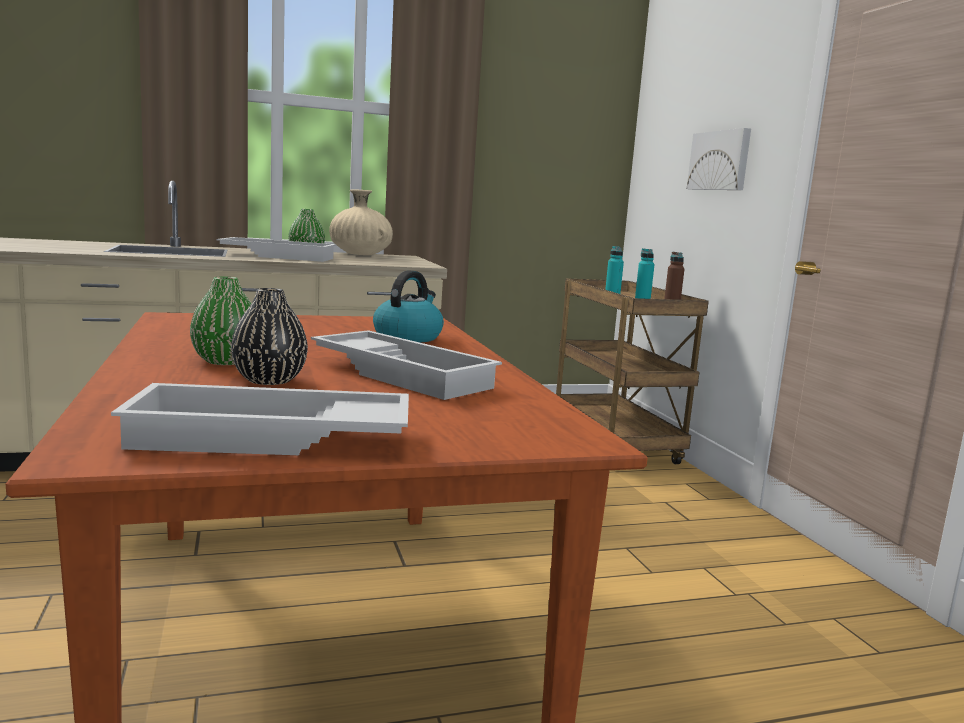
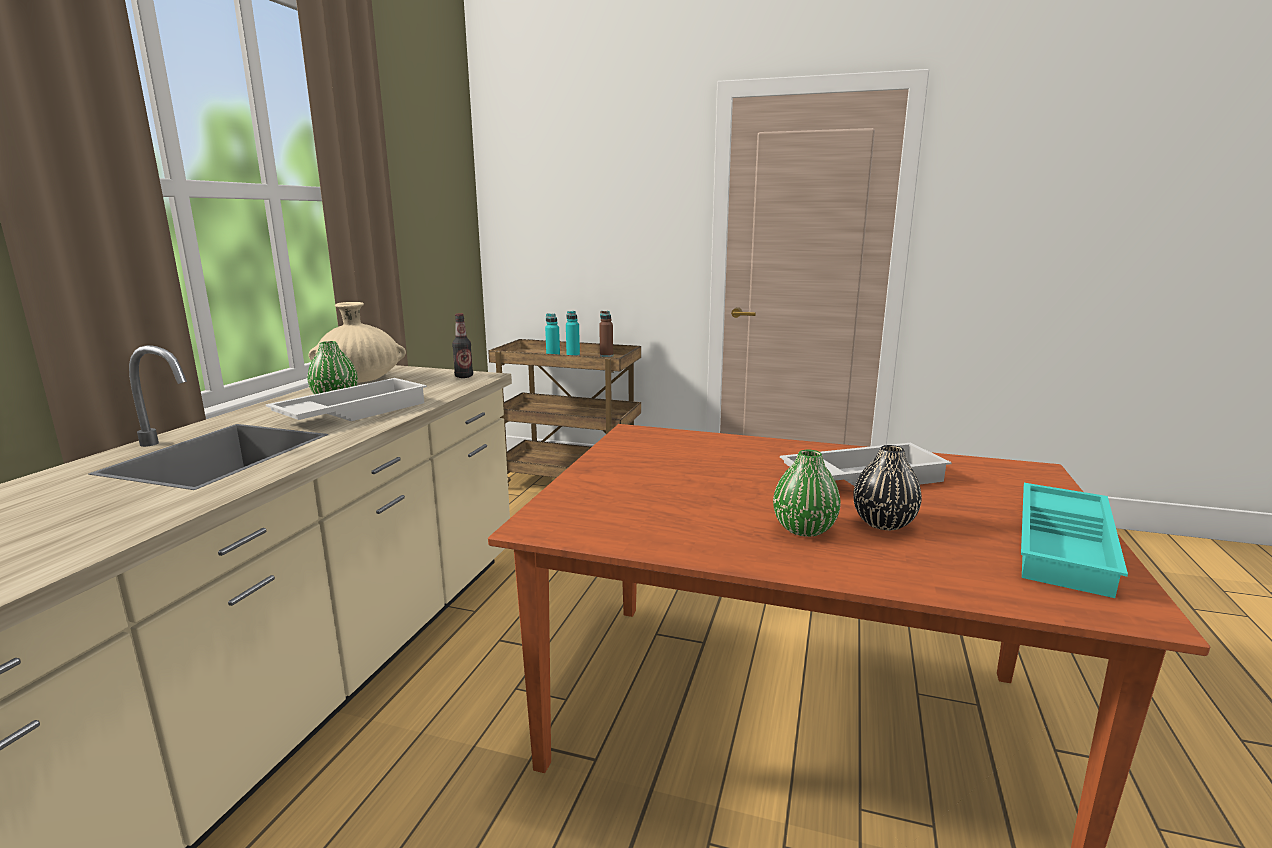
camera: 55 degrees left, 5 degrees up
(269, 438) = (1067, 547): white tray -> turquoise tray
(408, 337) = (710, 450): kettle -> none
(413, 263) = (464, 376): none -> bottle
(720, 161) = (618, 231): picture -> none

